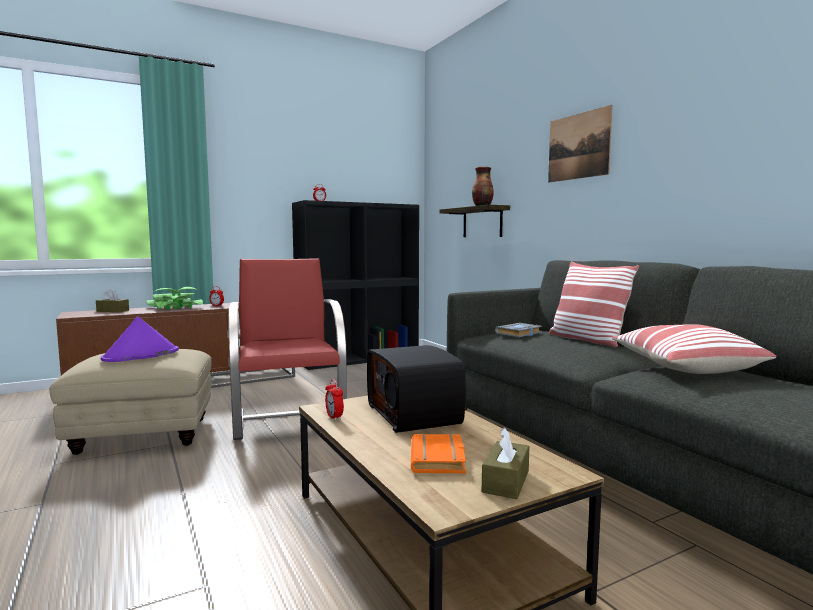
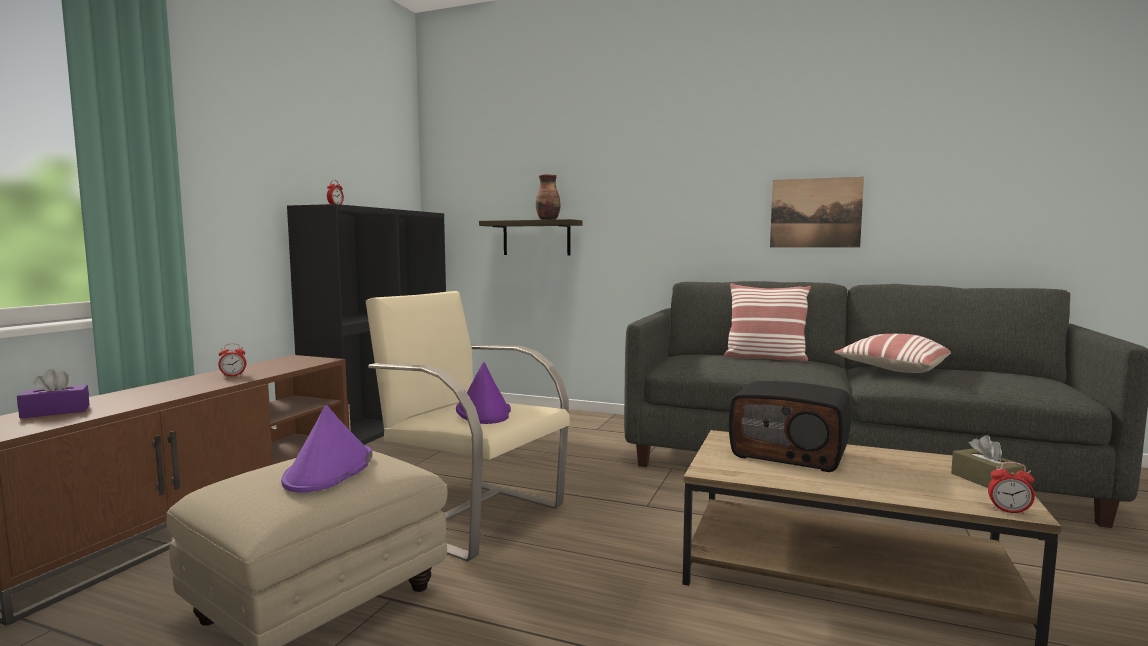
camera: 40 degrees left, 0 degrees up
(113, 311) = (55, 411): brown tissue box -> purple tissue box
(175, 307) = (166, 388): potted plant -> none
(283, 343) = (483, 412): none -> purple hat
(288, 419) = (472, 516): red armchair -> beige armchair
(334, 417) = (749, 475): alarm clock -> alarm clock (1009, 511)
(440, 460) = (917, 481): orange book -> none
(519, 334) = (708, 360): grey book -> none
(578, 146) = (679, 165): picture -> picture (815, 213)

